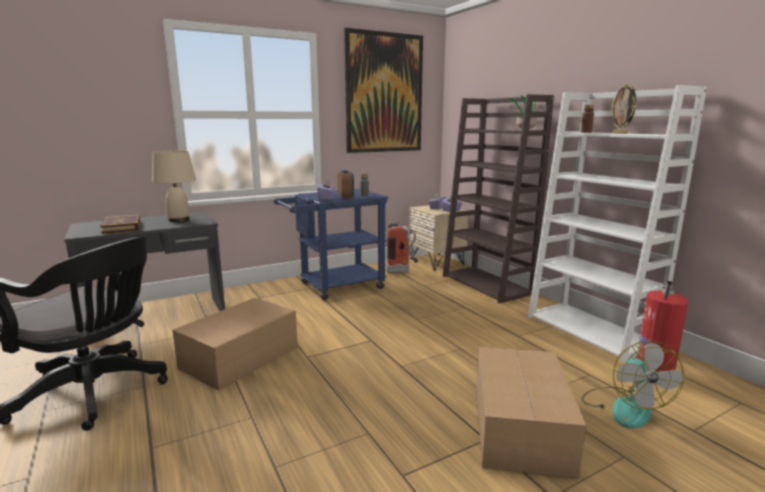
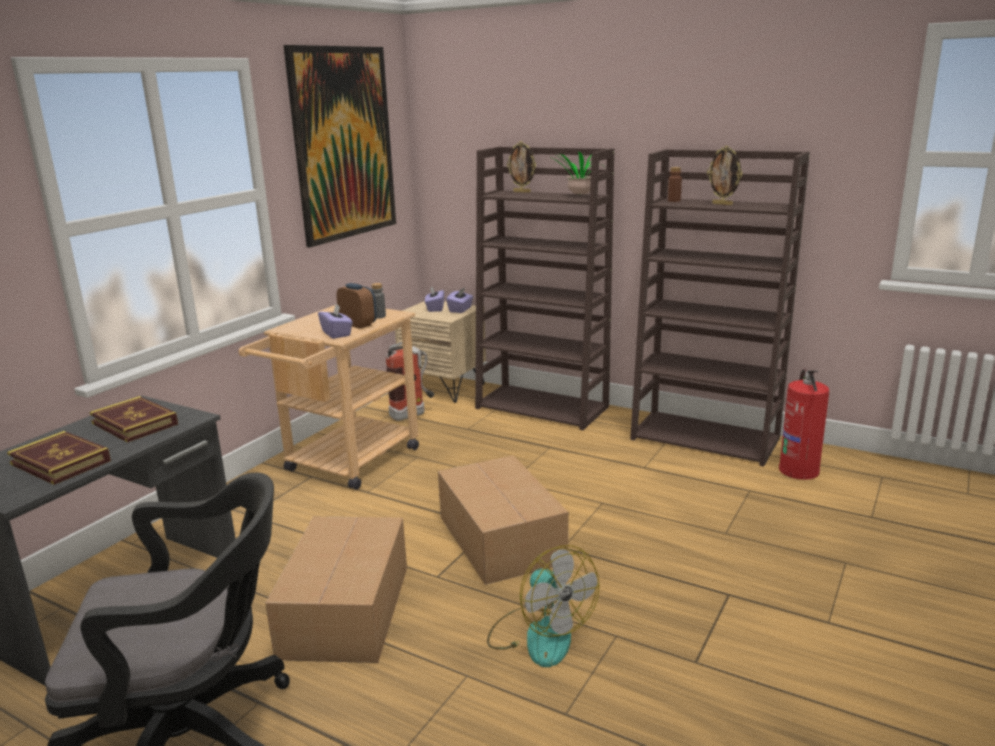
camera: 30 degrees left, 5 degrees up
(178, 220) = (134, 424): beige table lamp -> book
(335, 286) = (345, 464): blue cart -> beige cart
(493, 129) = (522, 192): none -> picture frame
(520, 425) = (743, 567): cardboard box -> cardboard box (501, 537)
(591, 331) = (706, 438): white bookcase -> brown bookcase
(624, 407) = (806, 514): fan -> fan (539, 634)

